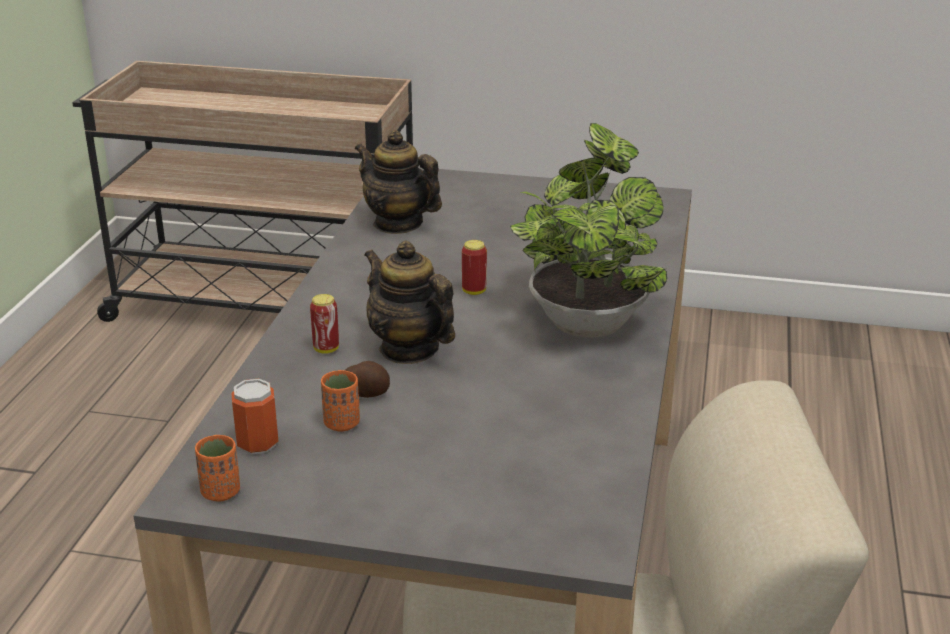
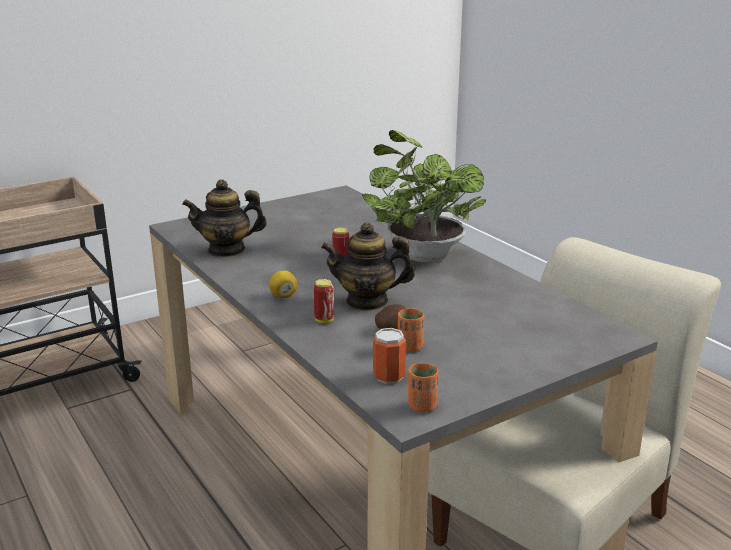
camera: 45 degrees left, 5 degrees down
(345, 302) = (283, 296): none -> lemon

